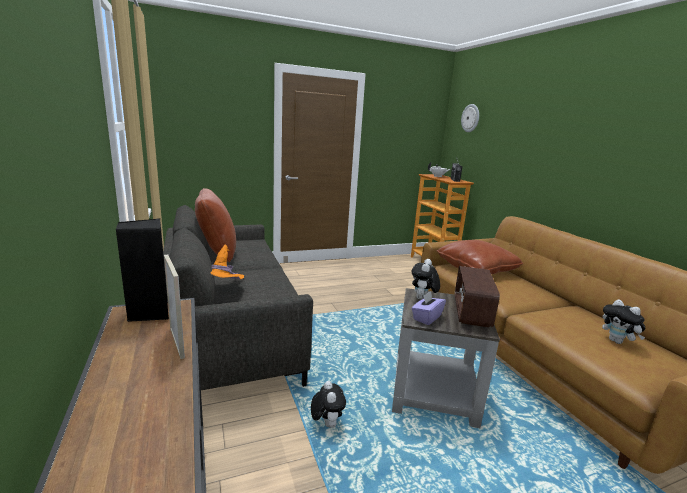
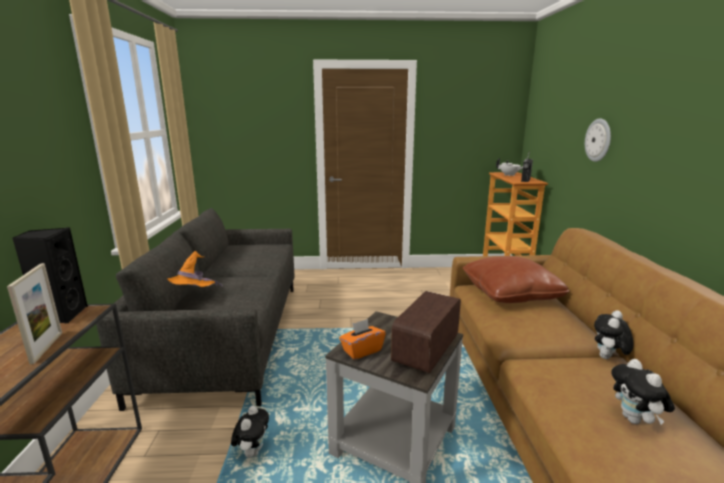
camera: 20 degrees right, 0 degrees up
(217, 253) = (227, 257): brown pillow -> none
(422, 299) = (381, 327): plush toy -> plush toy (608, 358)
(426, 318) = (362, 350): purple tissue box -> orange tissue box
(470, 118) = (549, 102): wall clock -> wall clock (598, 140)

